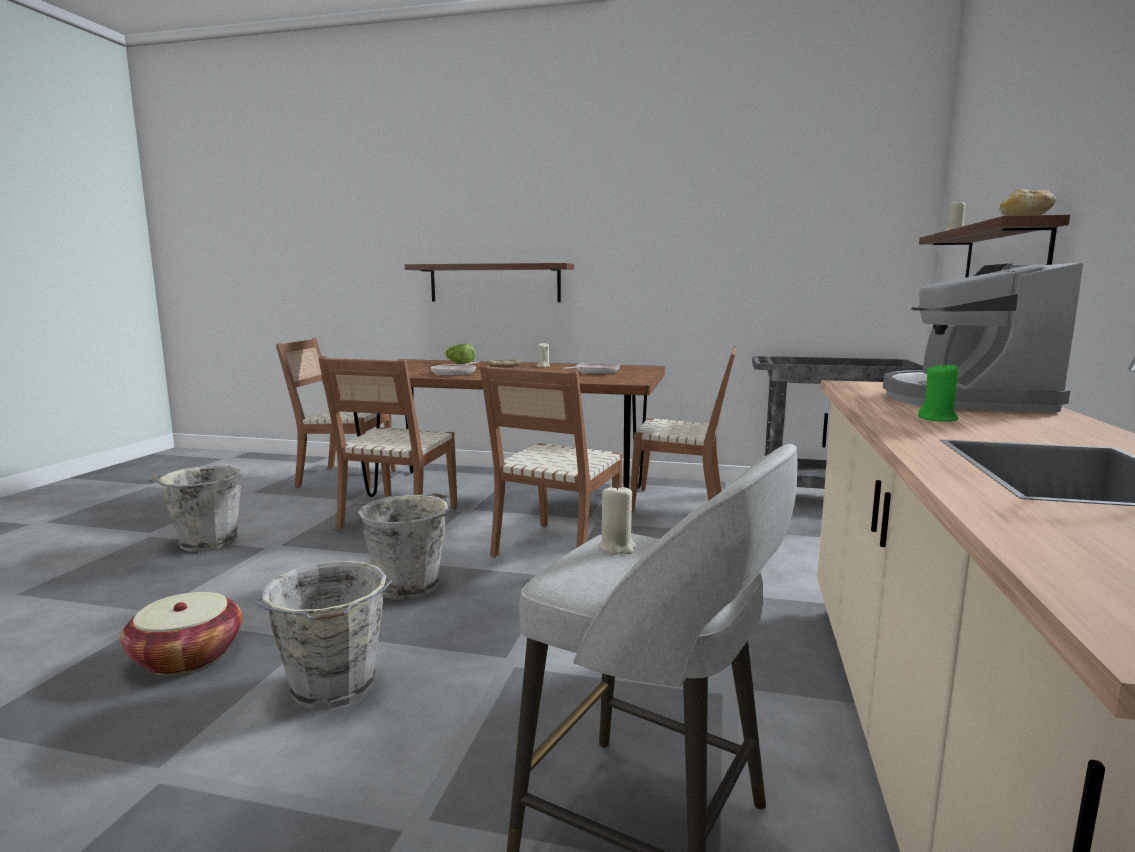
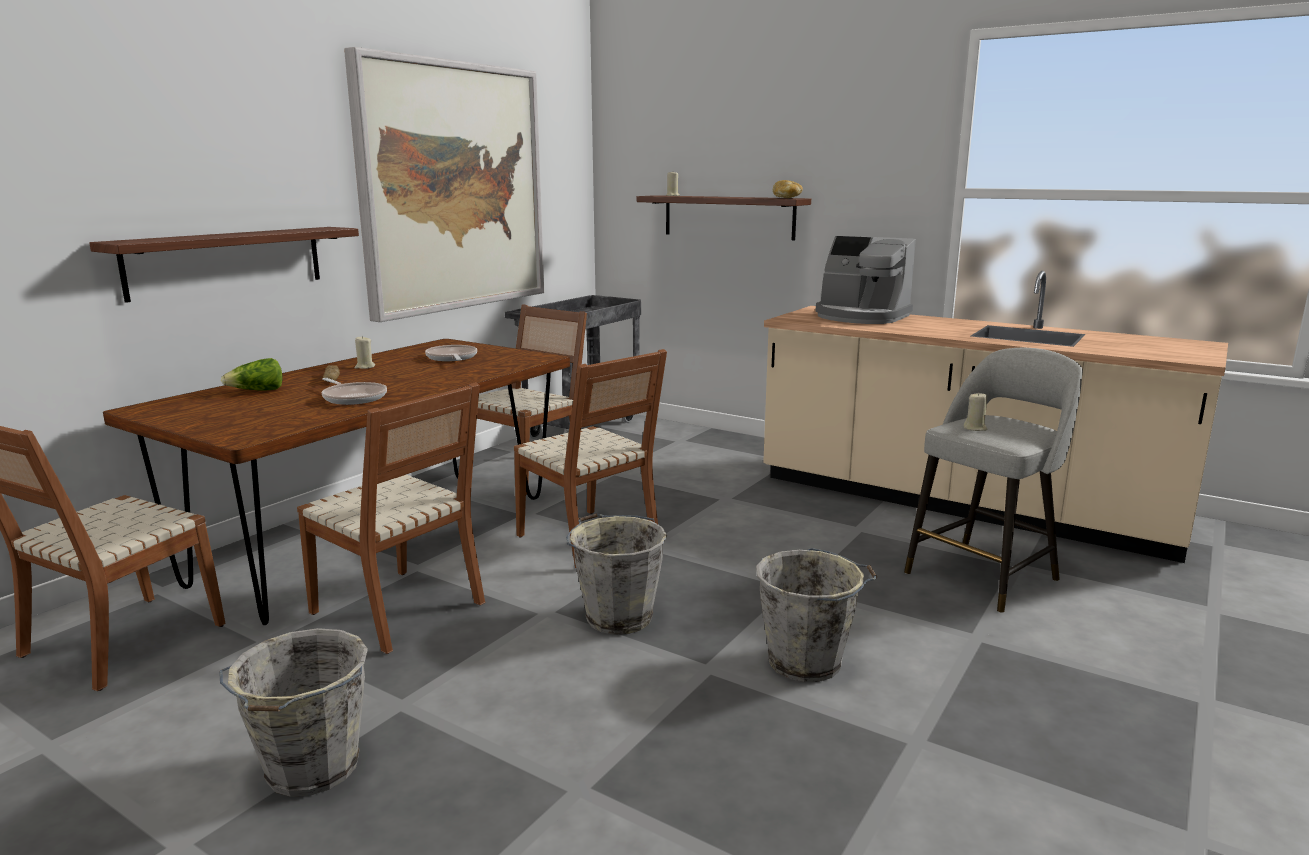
camera: 70 degrees left, 5 degrees up
(187, 657) = (712, 748): basket -> none
(707, 235) = (453, 187): none -> picture
(938, 419) = (919, 328): green candle -> none

